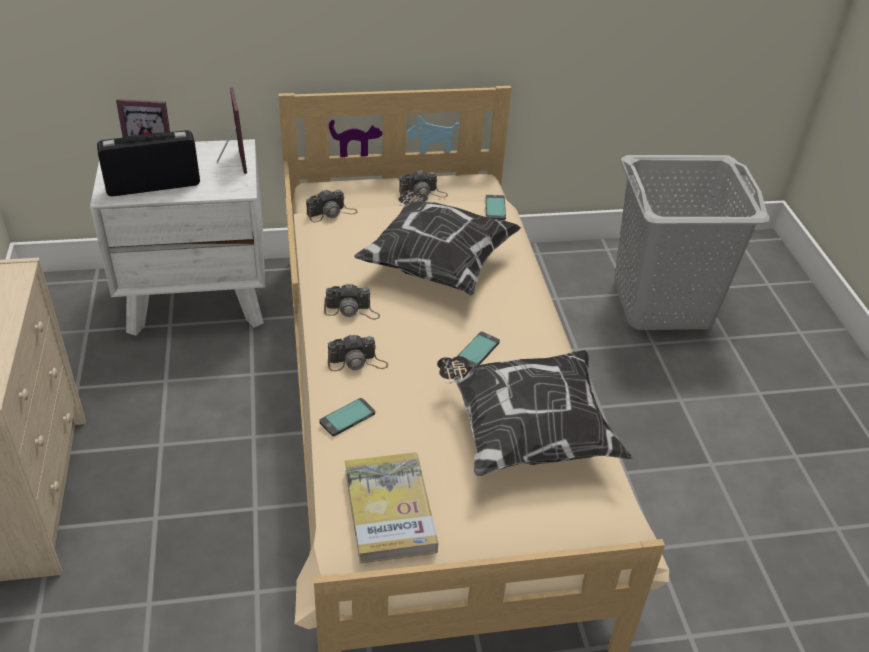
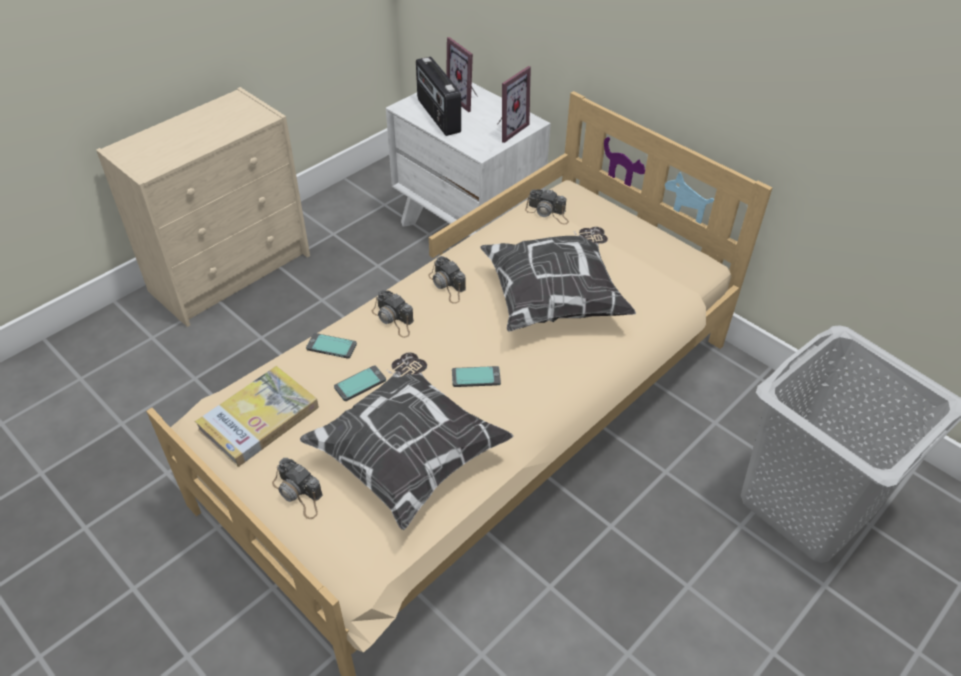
camera: 55 degrees right, 5 degrees up
(153, 185) = (437, 116): radio -> radio turned 150 degrees counterclockwise
(423, 193) = (637, 243): camera -> camera (299, 493)
(495, 208) = (674, 293): phone -> phone (360, 384)

